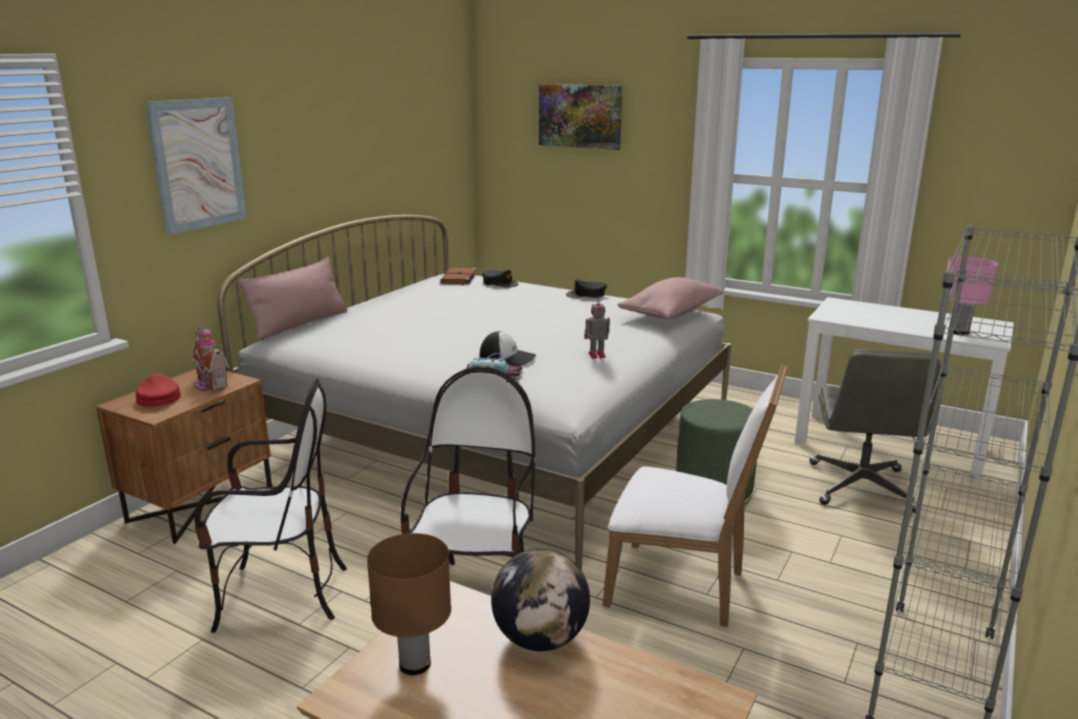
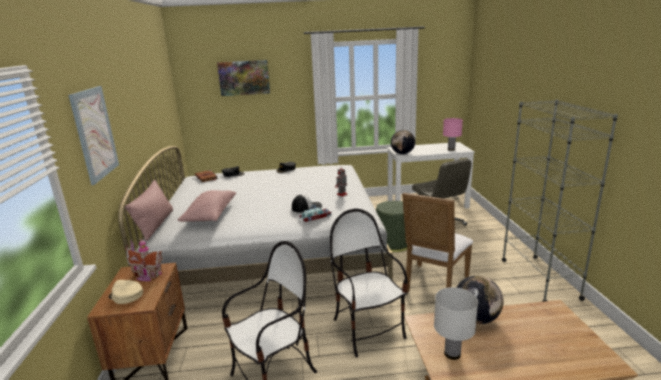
camera: 35 degrees left, 0 degrees up
(158, 398) = (126, 295): red cap -> beige cap
(415, 663) = (452, 353): brown table lamp -> white table lamp
(670, 314) = (337, 169): pink pillow -> pink pillow (210, 215)
(684, 587) = (433, 285): white chair -> white chair turned 135 degrees clockwise
(832, 315) = (402, 153): none -> globe

